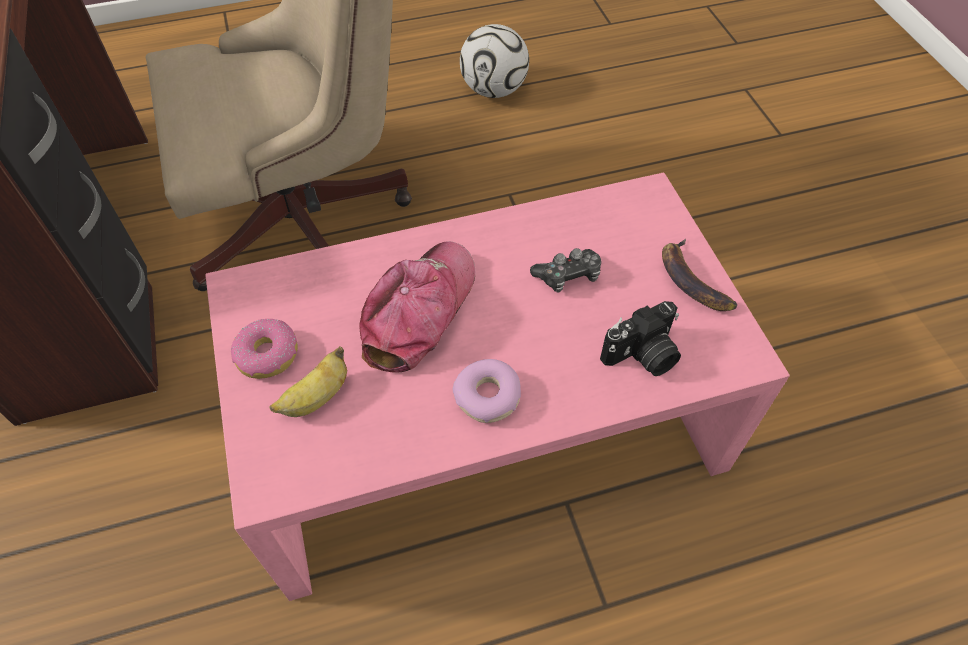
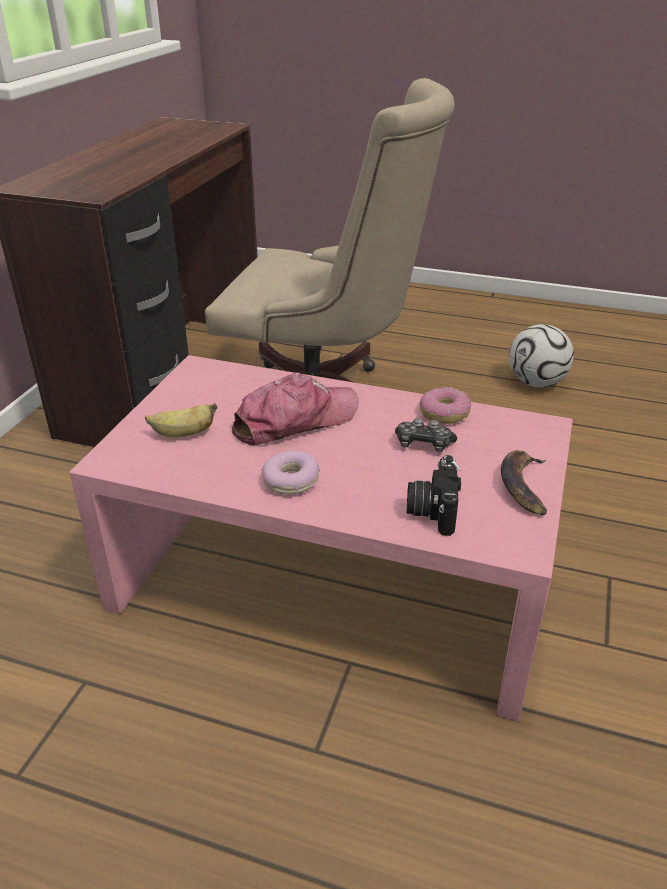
camera: 35 degrees right, 20 degrees down
(267, 354) = (179, 403): donut -> donut (444, 413)
(642, 356) = (432, 510): camera -> camera turned 90 degrees clockwise

